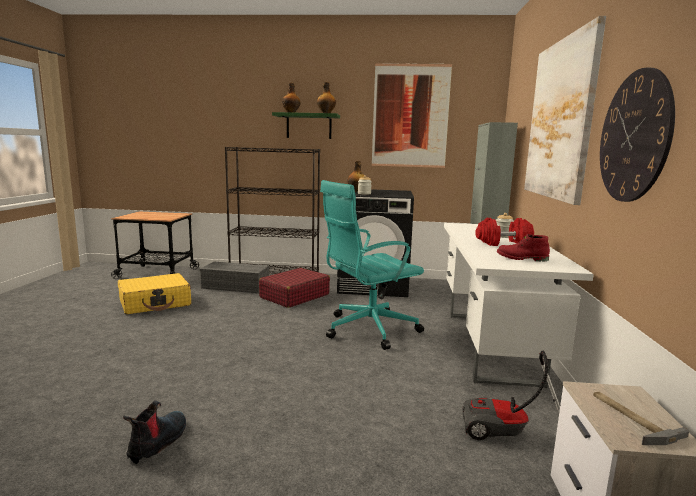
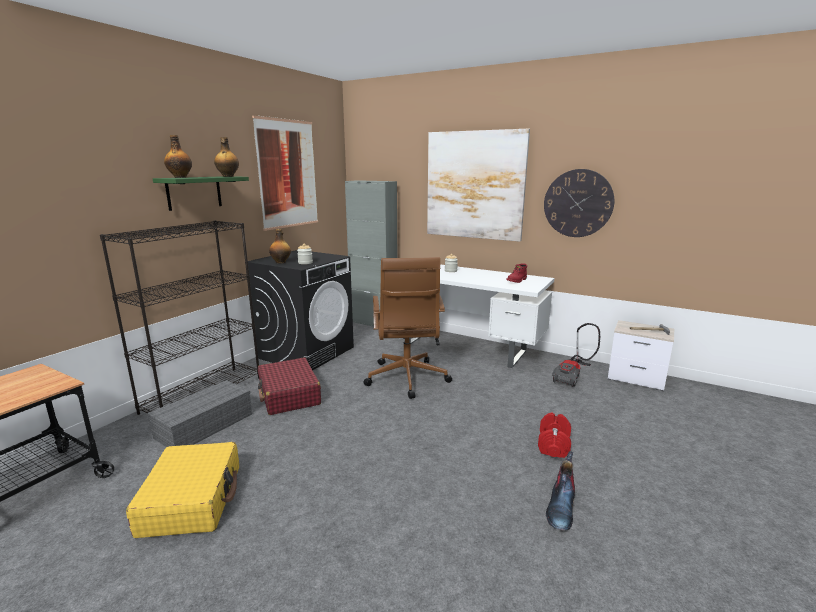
camera: 65 degrees left, 5 degrees up
(159, 442) = (561, 508): boot -> boot turned 105 degrees counterclockwise
(368, 329) = (407, 379): turquoise office chair -> brown office chair
(503, 243) = (473, 275): red dumbbell -> red dumbbell (553, 445)

